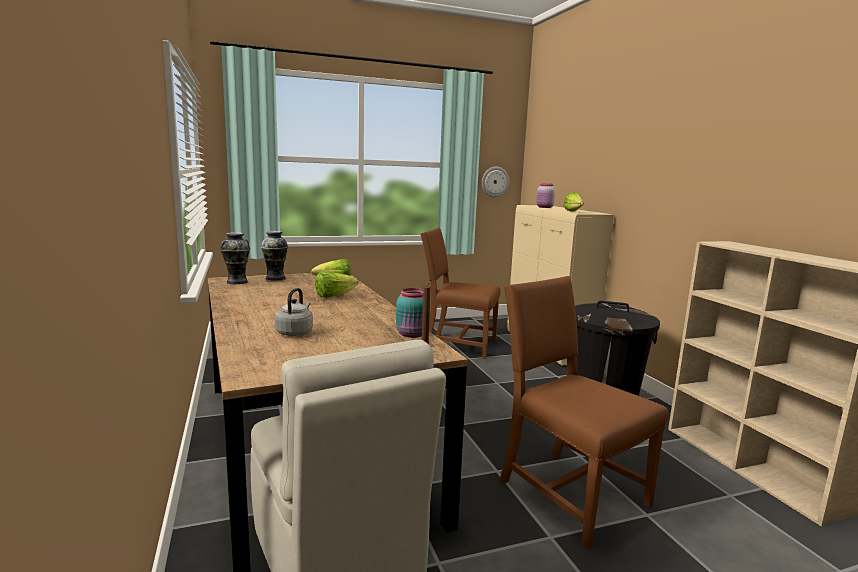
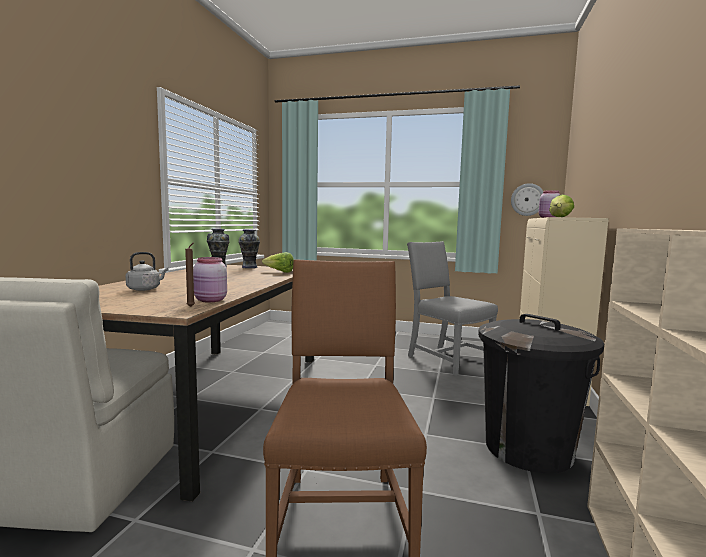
camera: 35 degrees right, 5 degrees down
(334, 296) = (247, 278): lettuce -> none
(413, 334) = (210, 300): turquoise jar -> pink jar
(457, 344) = (446, 359): brown chair -> grey chair

